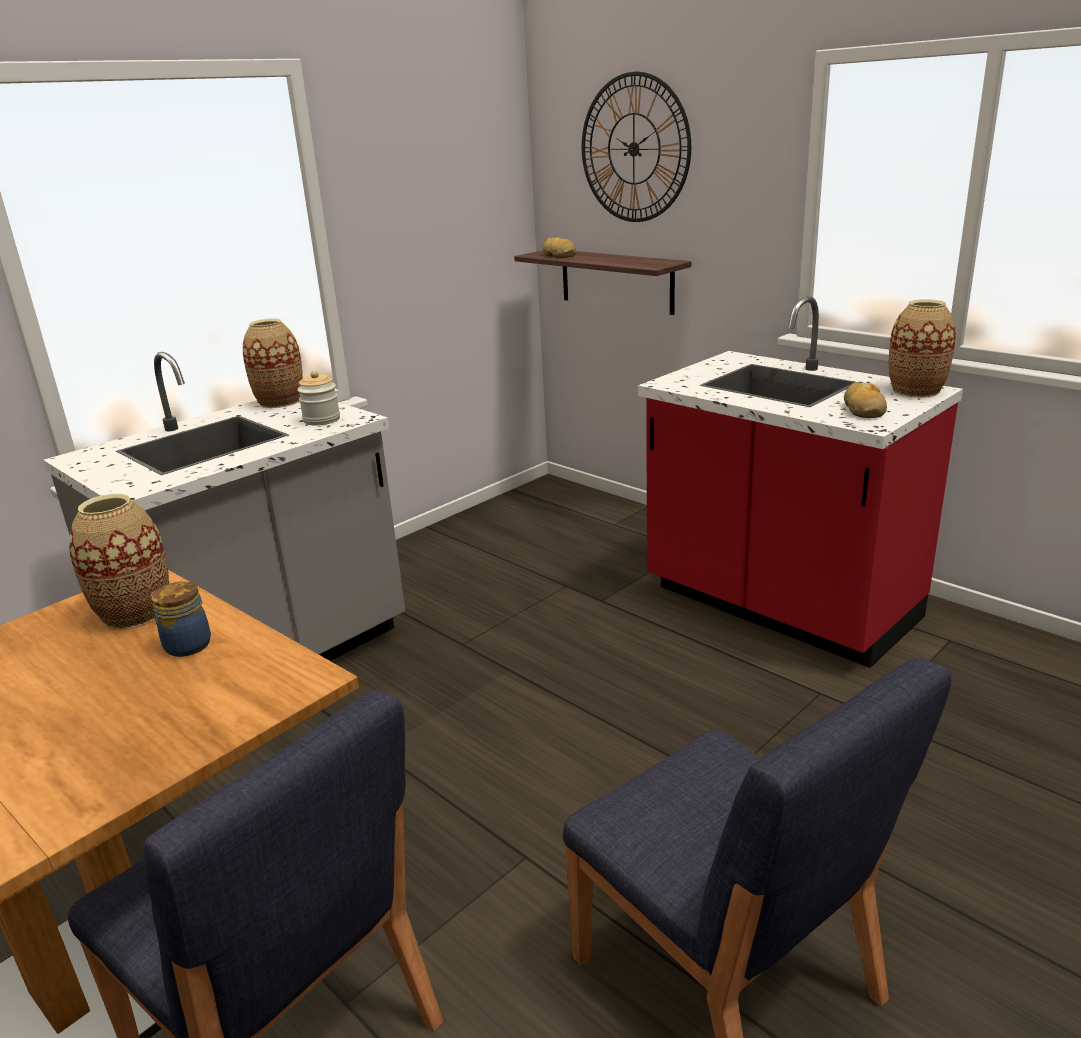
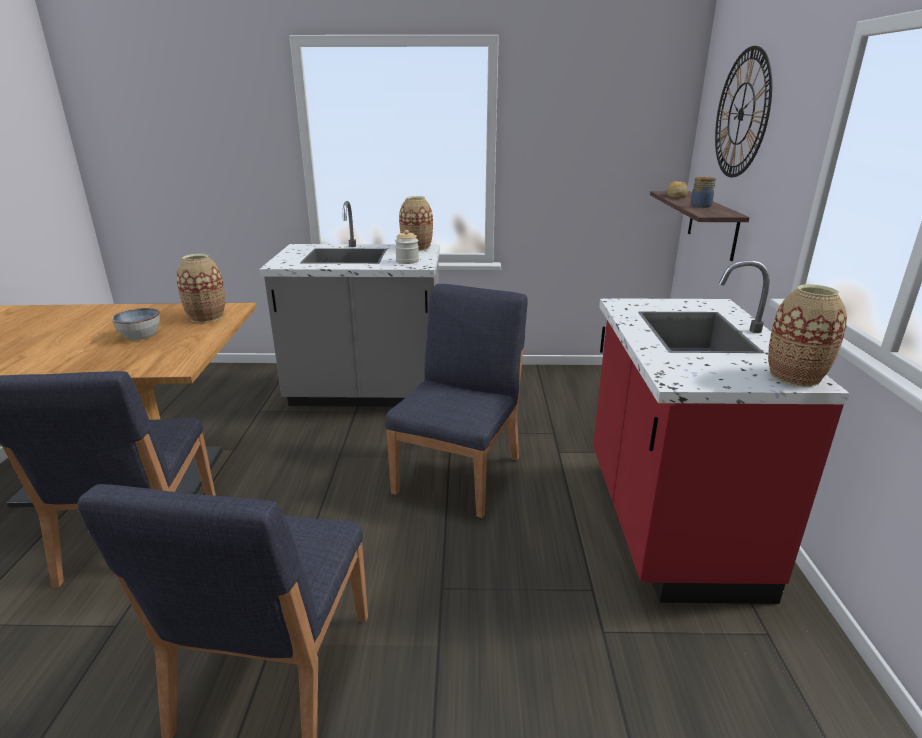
camera: 45 degrees right, 0 degrees up
(92, 687) = (140, 335): none -> bowl
(186, 645) = (187, 336): jar -> jar (699, 206)
(548, 677) = (459, 473): none -> blue chair
(864, 410) = (702, 370): bread -> none

